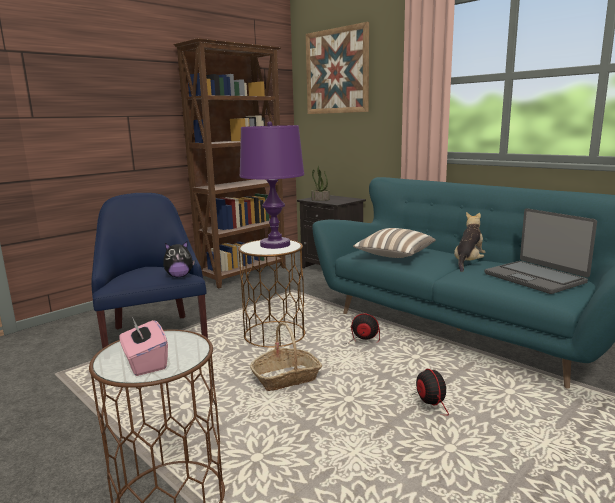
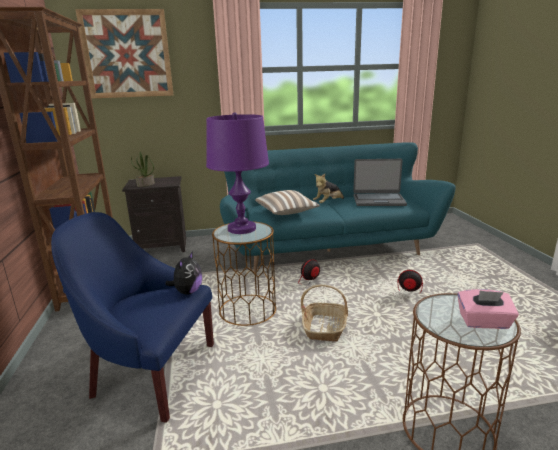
camera: 55 degrees left, 5 degrees up
(468, 262) = (328, 203): plush toy -> plush toy turned 105 degrees counterclockwise

